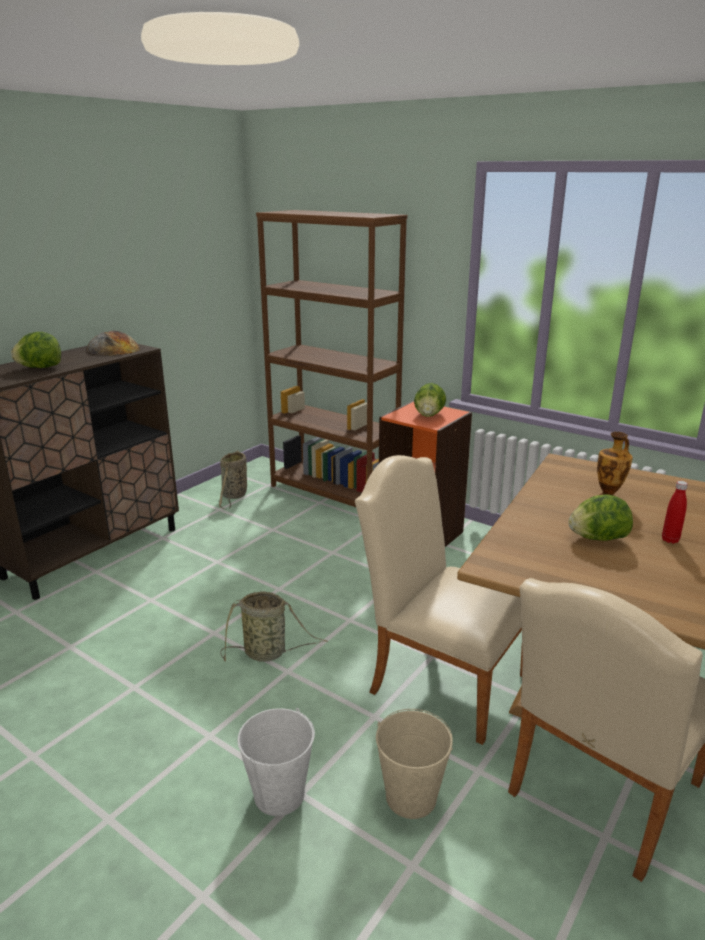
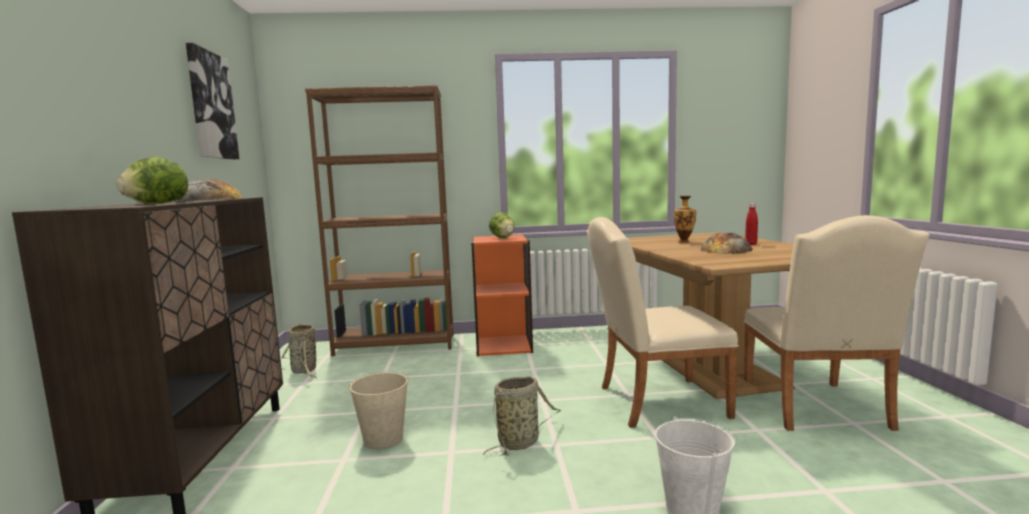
camera: 40 degrees left, 15 degrees down
(164, 238) = (211, 105): none -> picture
(411, 797) = (757, 461): beige bucket -> beige bucket (383, 439)
(597, 538) = (726, 249): lettuce -> bread

